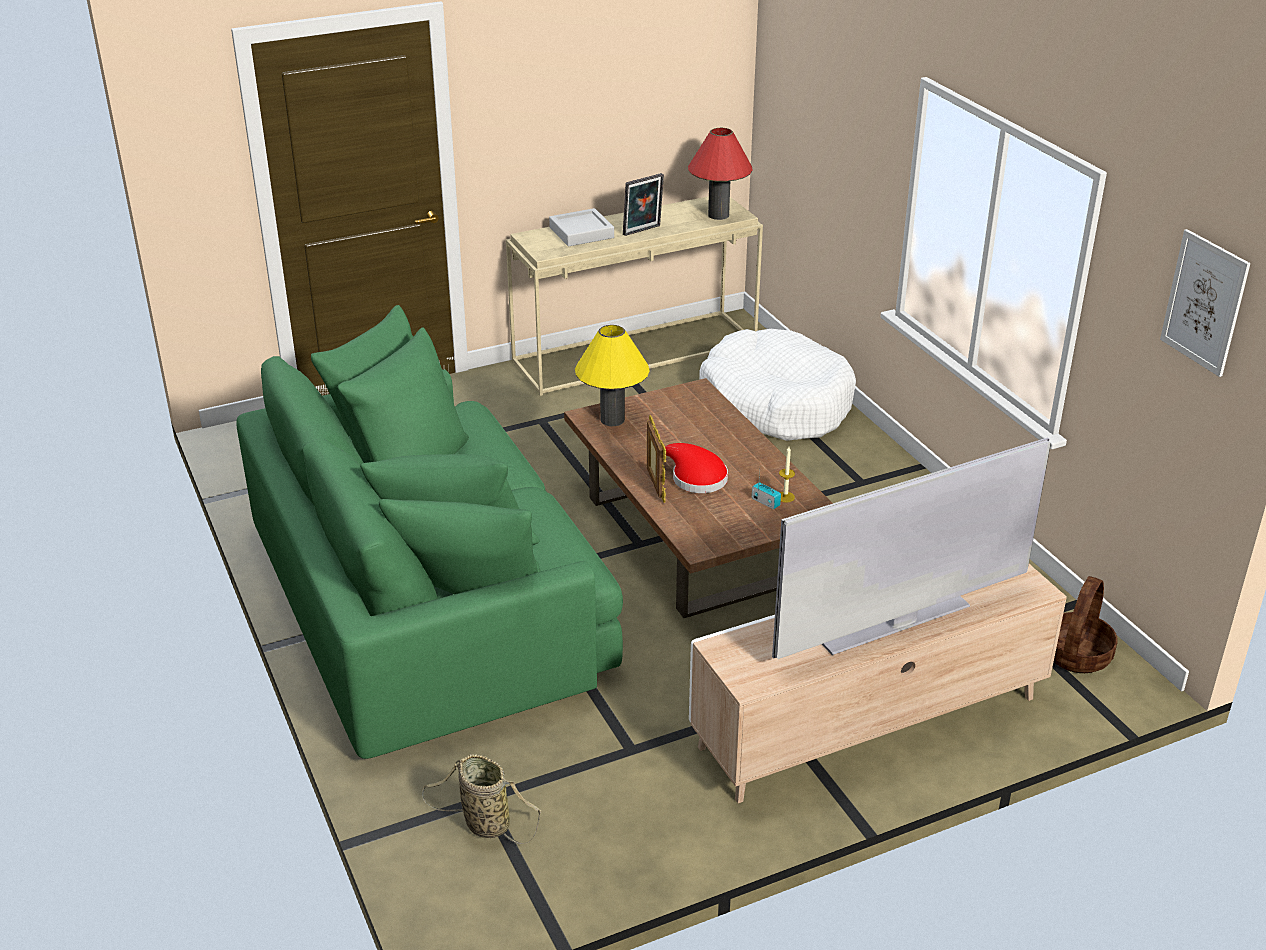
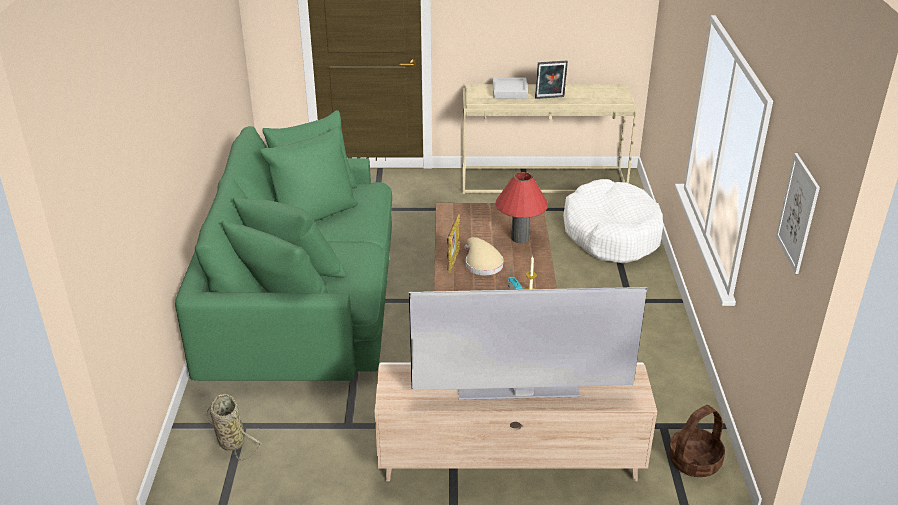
camera: 25 degrees right, 0 degrees up
(612, 420) = (461, 215): yellow table lamp -> none
(695, 478) = (482, 264): red hat -> beige hat
(718, 215) = (609, 97): red table lamp -> red table lamp (520, 238)

